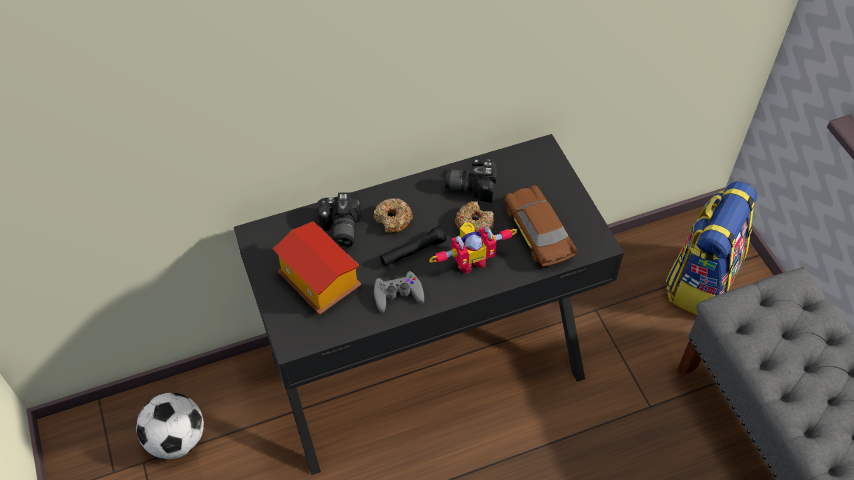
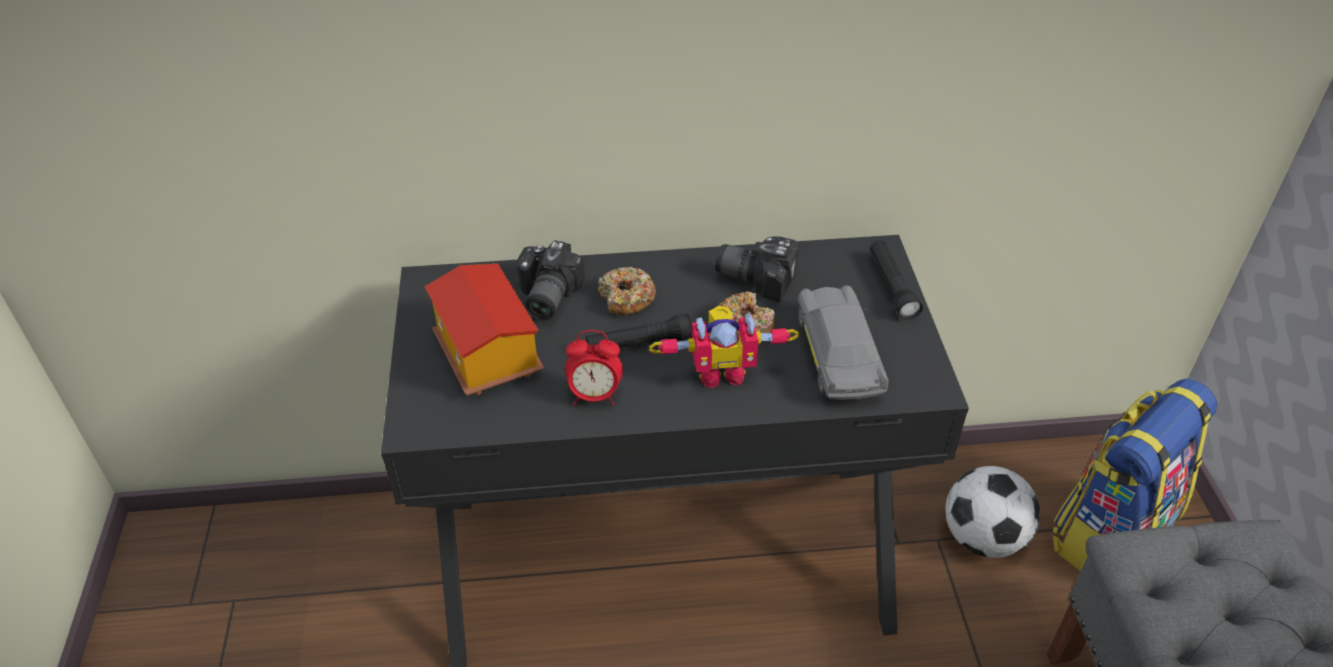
camera: 15 degrees right, 10 degrees down
(177, 439) = (290, 580): football -> football (983, 538)
(398, 295) = (595, 396): grey game controller -> alarm clock
(538, 233) = (838, 355): brown toy car -> grey toy car
(557, 175) = (892, 286): none -> black flashlight

